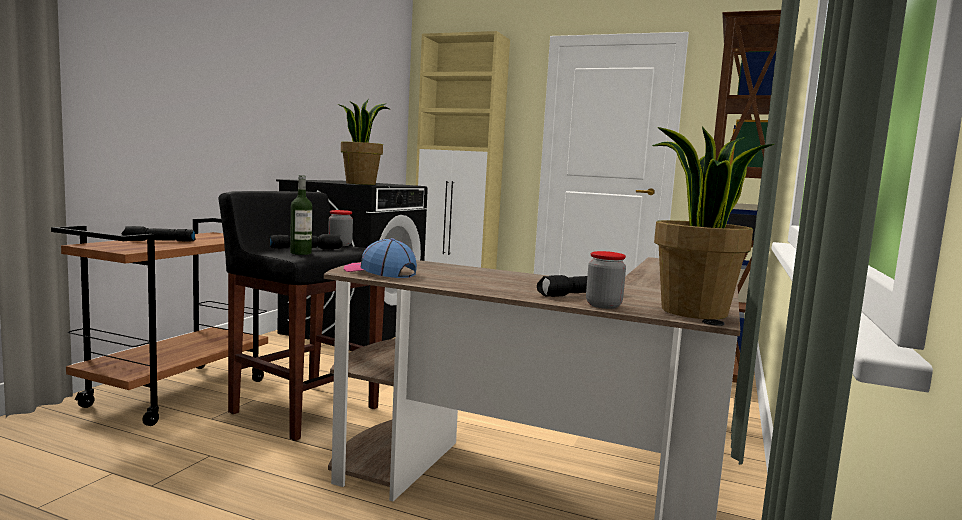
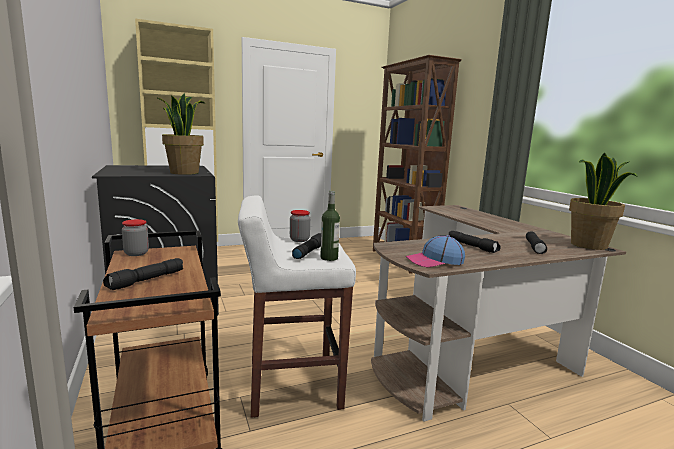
camera: 45 degrees left, 5 degrees up
(303, 410) = (292, 383): black stool -> white stool
(490, 278) = (472, 246): none -> black flashlight
(603, 305) = (567, 252): jar -> jar (136, 253)

